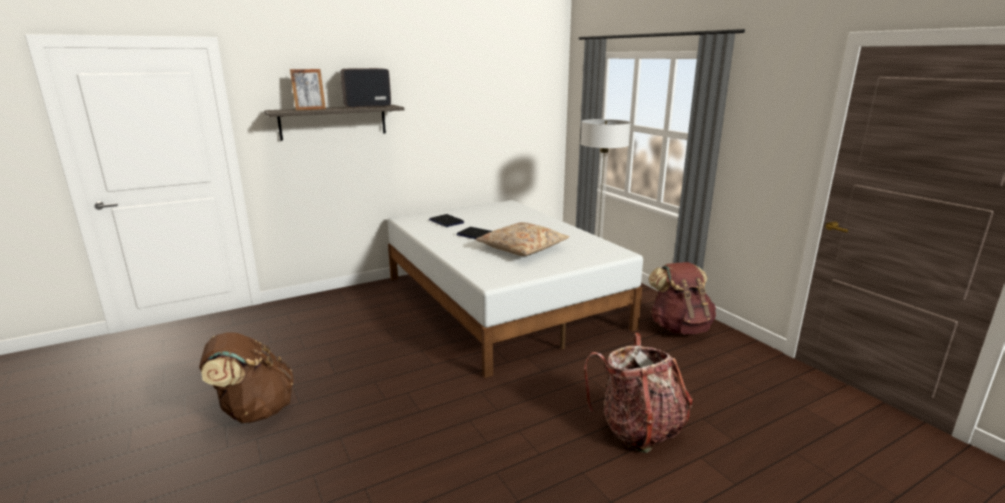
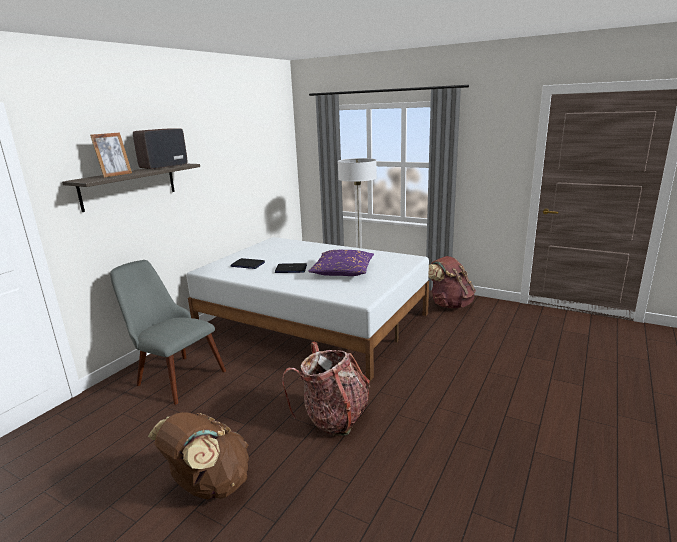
camera: 30 degrees left, 0 degrees up
(333, 312) = (173, 375): none -> grey chair
(522, 248) = (342, 271): beige pillow -> purple pillow
(638, 429) = (502, 375): backpack -> backpack (333, 418)

